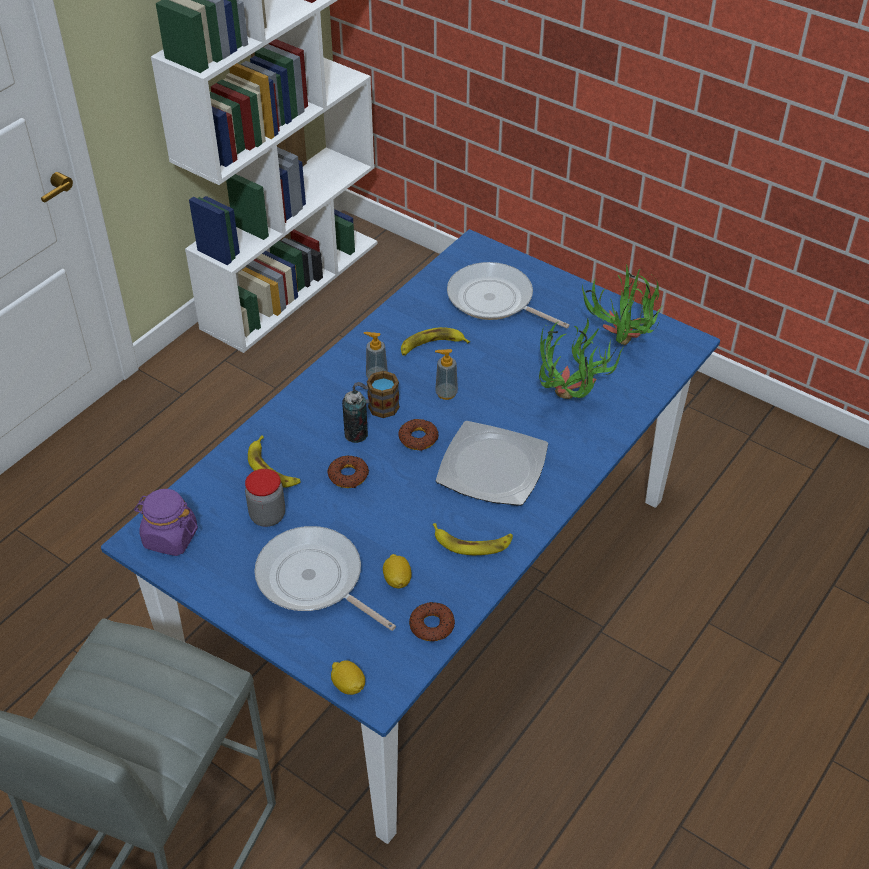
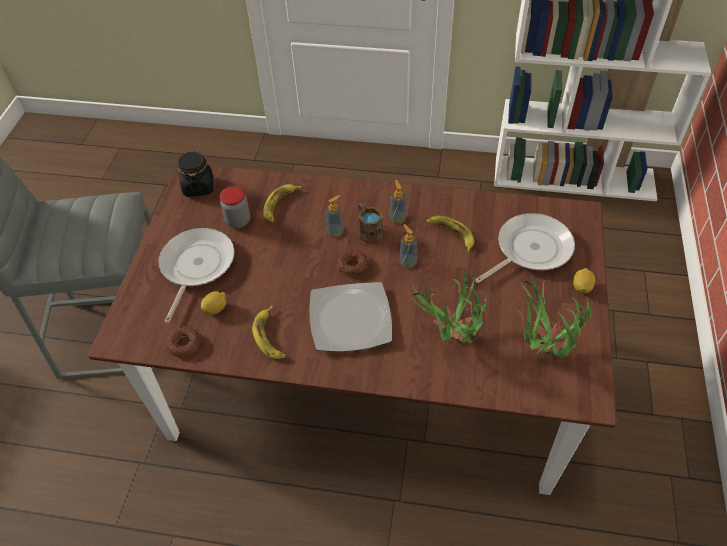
camera: 65 degrees right, 5 degrees up
(170, 538) = (198, 187): purple jar -> black jar
(348, 475) = (295, 244): donut -> none
(348, 685) = (117, 320): lemon -> lemon (581, 287)
(356, 434) = (335, 231): can -> soap dispenser
(435, 593) = (366, 379): blue dining table -> brown dining table
(494, 300) = (530, 249): frying pan -> frying pan turned 45 degrees clockwise

